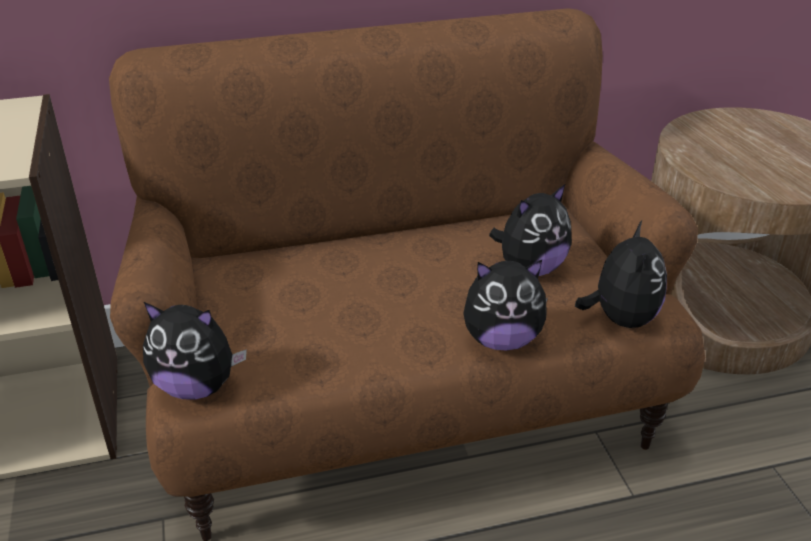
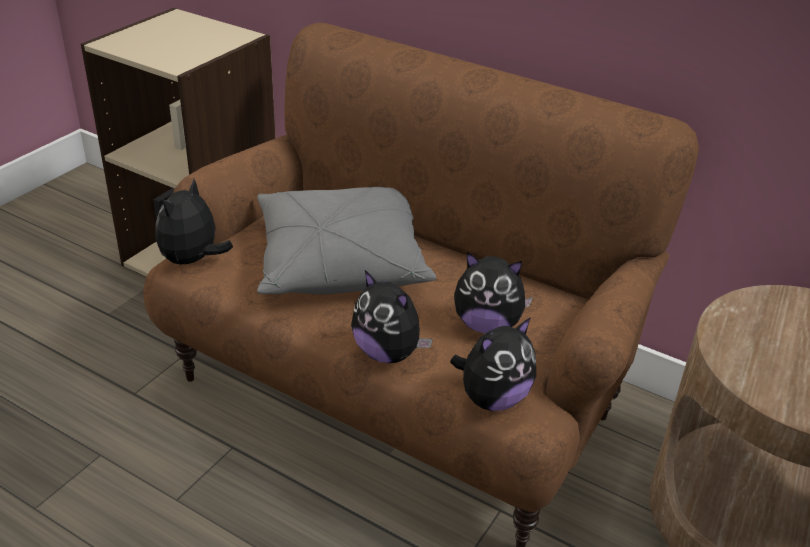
camera: 45 degrees right, 0 degrees up
(196, 386) = (192, 260): plush toy -> plush toy turned 60 degrees clockwise
(340, 295) = (339, 262): none -> grey pillow

